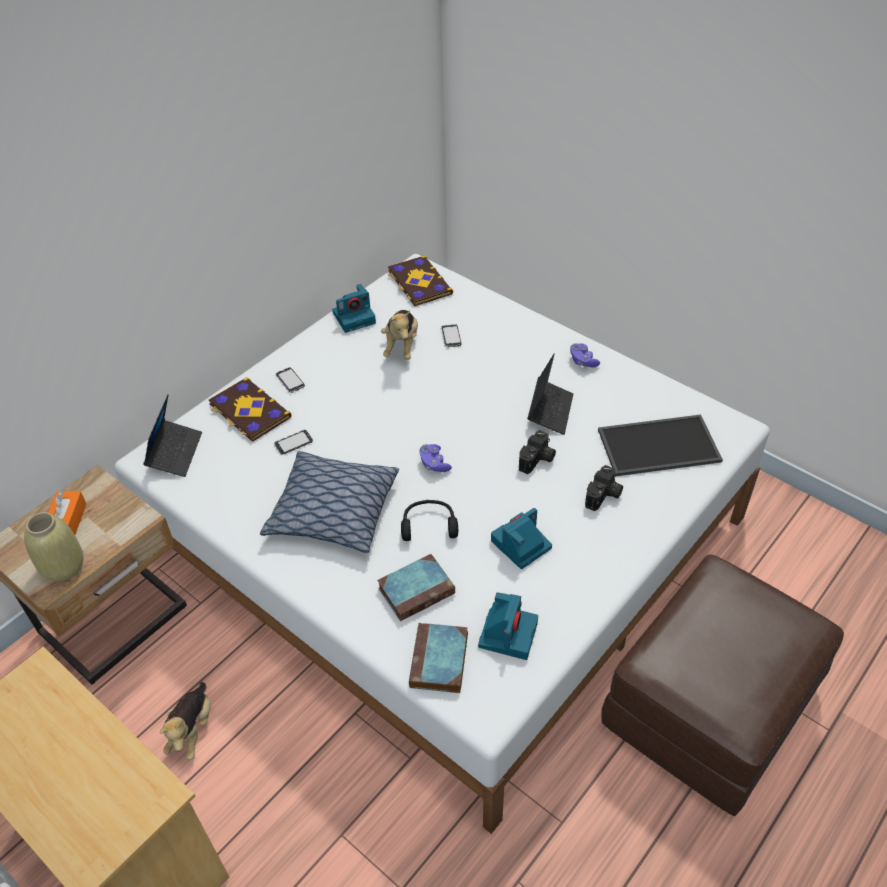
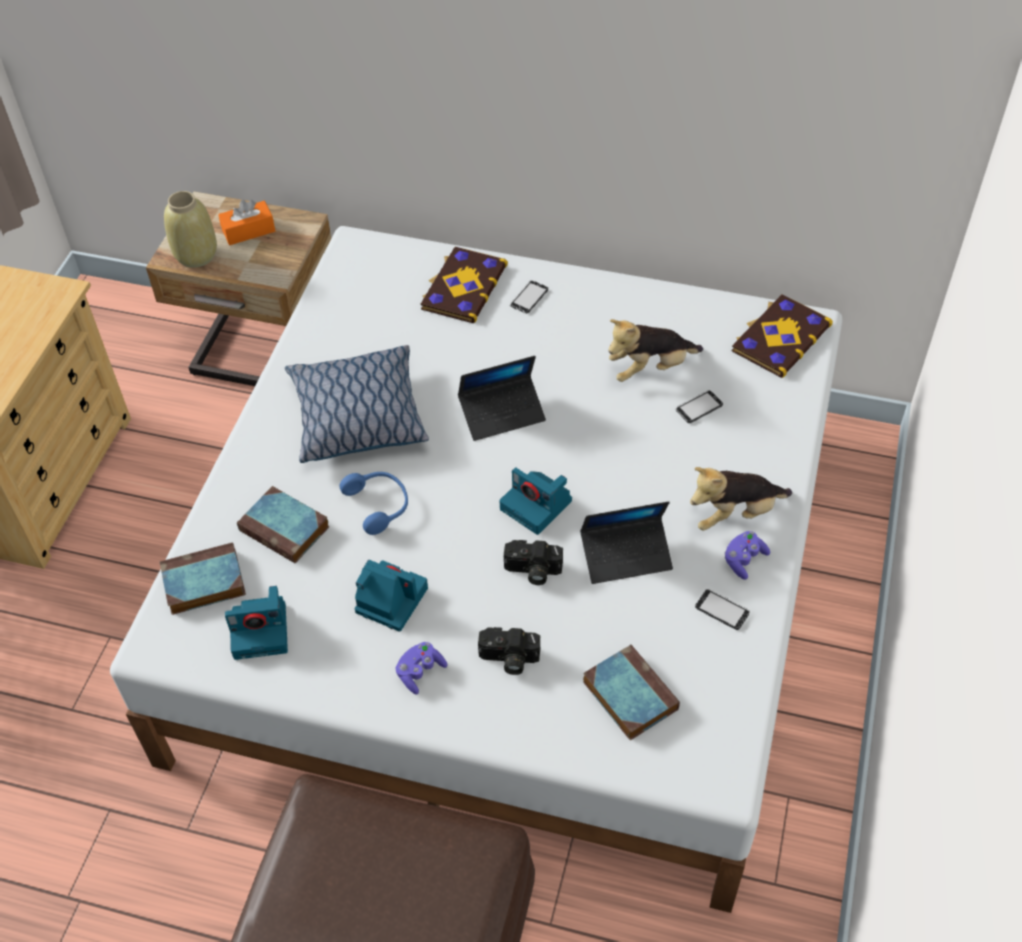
camera: 65 degrees right, 5 degrees up
(175, 453) = (374, 260): laptop -> laptop (502, 413)
(192, 729) = (175, 470): plush toy -> plush toy (734, 514)
(293, 443) = (437, 342): phone -> phone (722, 610)
(354, 317) = (672, 305): camera -> camera (537, 505)
(429, 525) = (379, 505): black headphones -> blue headphones
(434, 464) = (472, 474): purple game controller -> purple game controller (420, 672)
(658, 447) = (628, 694): tray -> book

